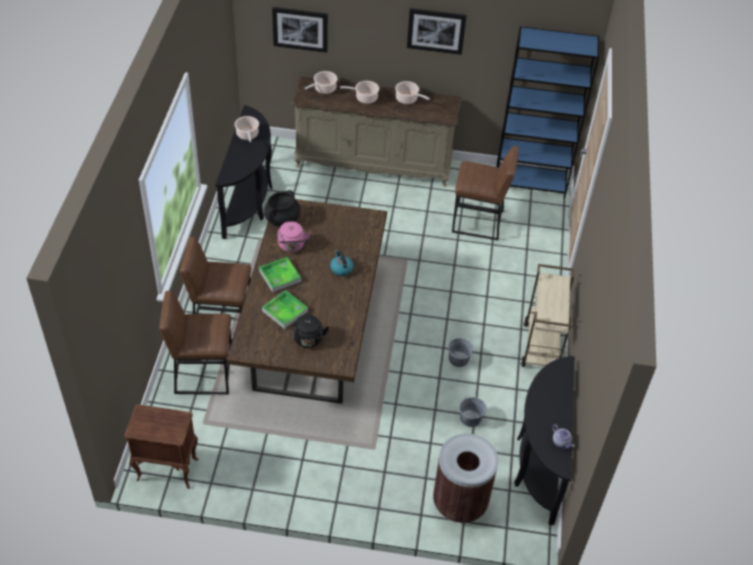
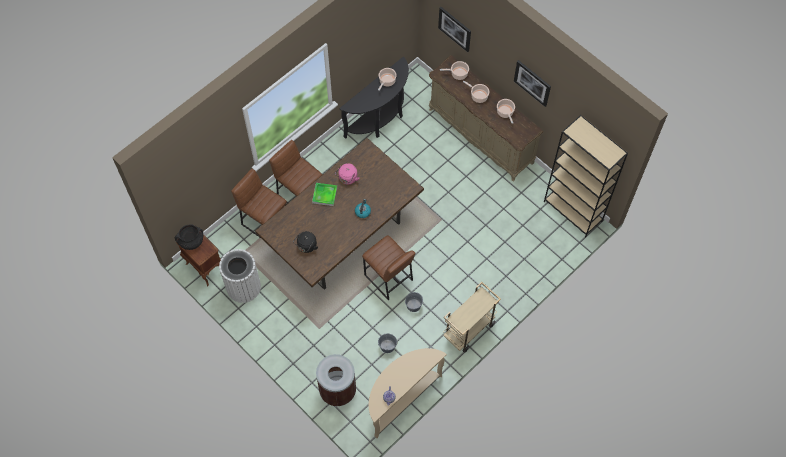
camera: 40 degrees right, 15 degrees up
(238, 460) = (243, 286): none -> white trash can
(282, 219) = (357, 156): black cooking pot -> black cooking pot (191, 241)
(285, 311) = (309, 220): tray -> none
(478, 222) = (511, 220): brown chair -> brown chair (389, 278)
(530, 182) = (573, 211): blue bookcase -> beige bookcase
(537, 463) = (400, 398): black console table -> beige console table

